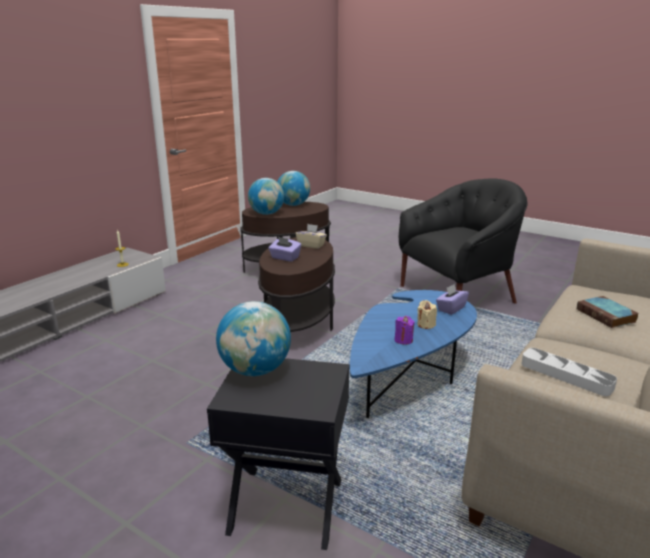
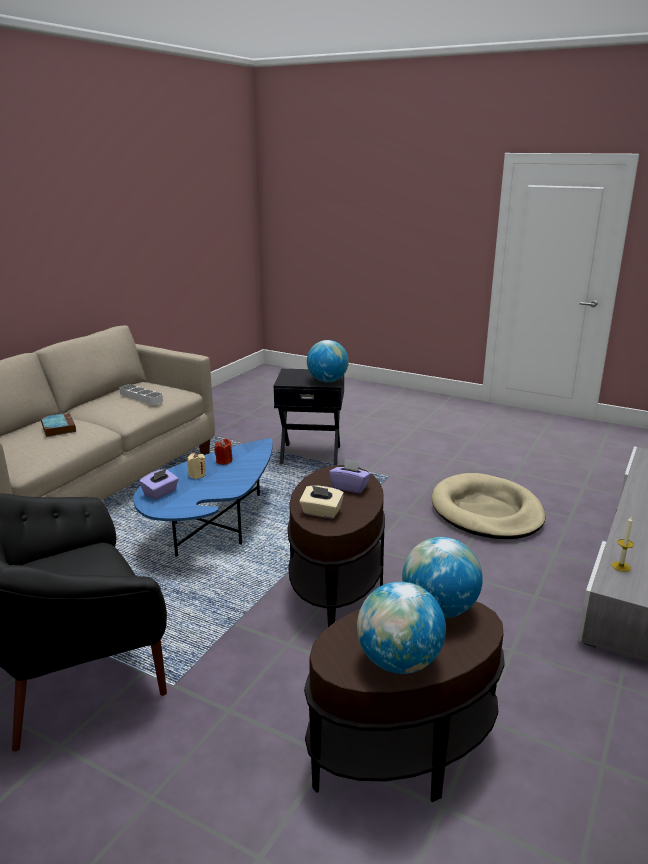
camera: 175 degrees right, 0 degrees up
(116, 382) = (486, 511): none -> beige dog bed
(403, 340) = (224, 461): purple candle -> red candle

